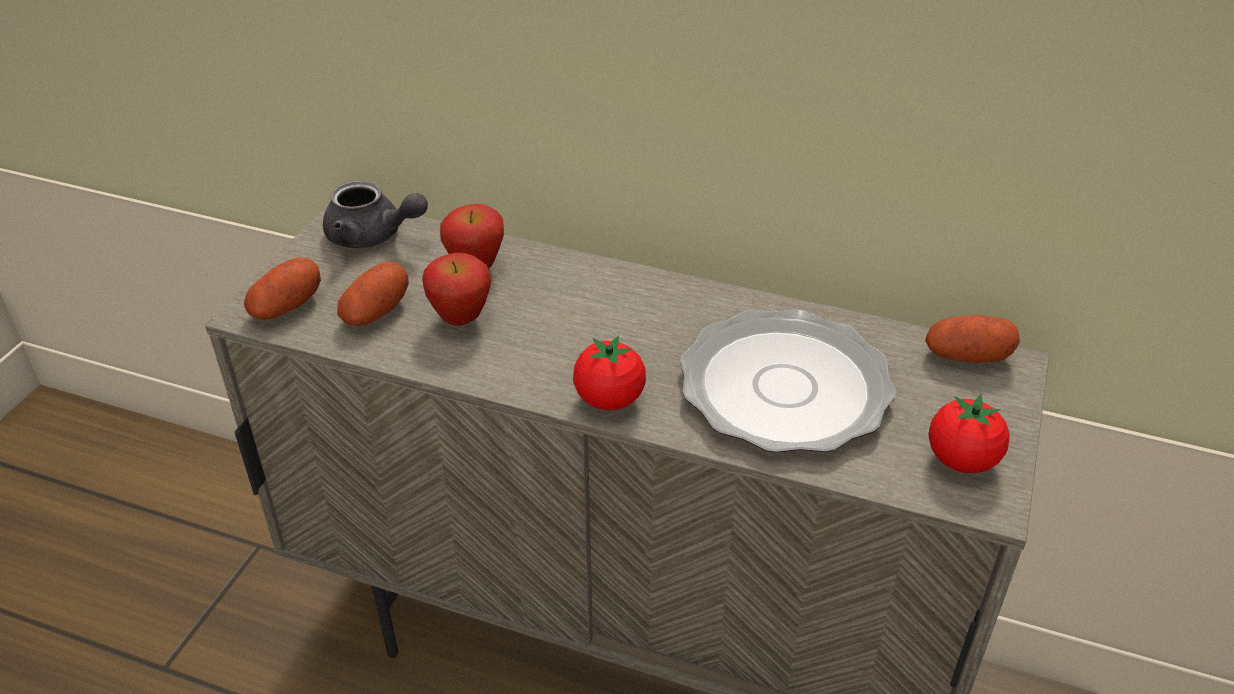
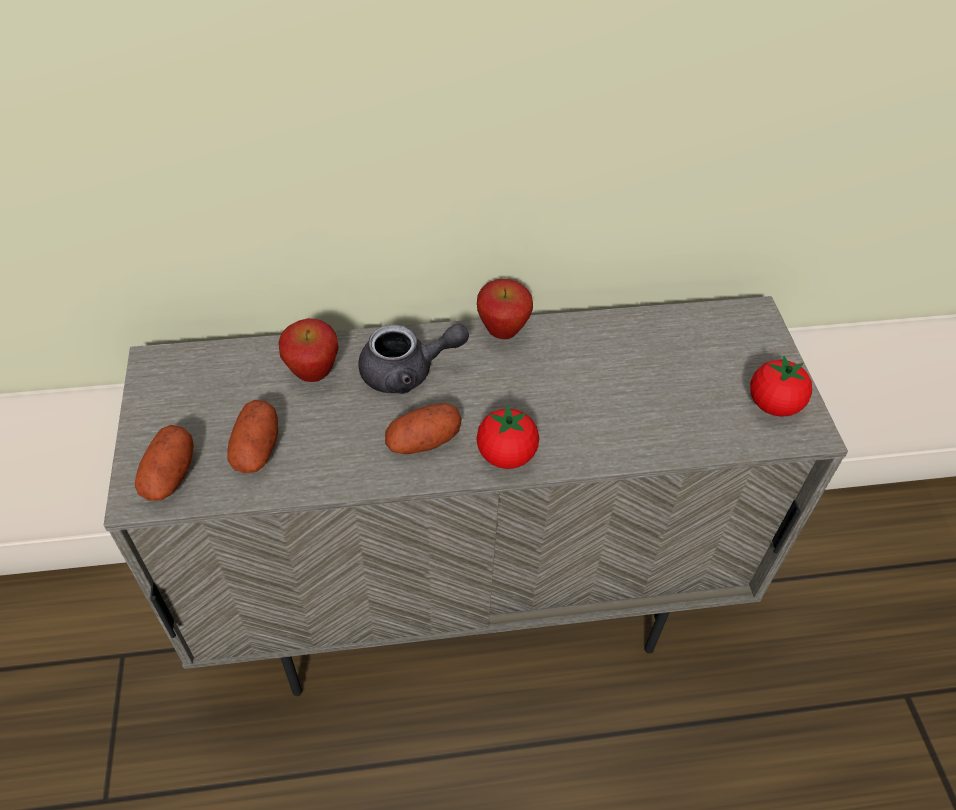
camera: 30 degrees left, 10 degrees up
(373, 236) = (198, 375): grey teapot -> grey teapot (407, 372)
(461, 319) = (336, 428): apple -> apple (502, 332)
(783, 387) = (622, 393): plate -> none
(967, 356) = (724, 318): potato -> potato (423, 441)

